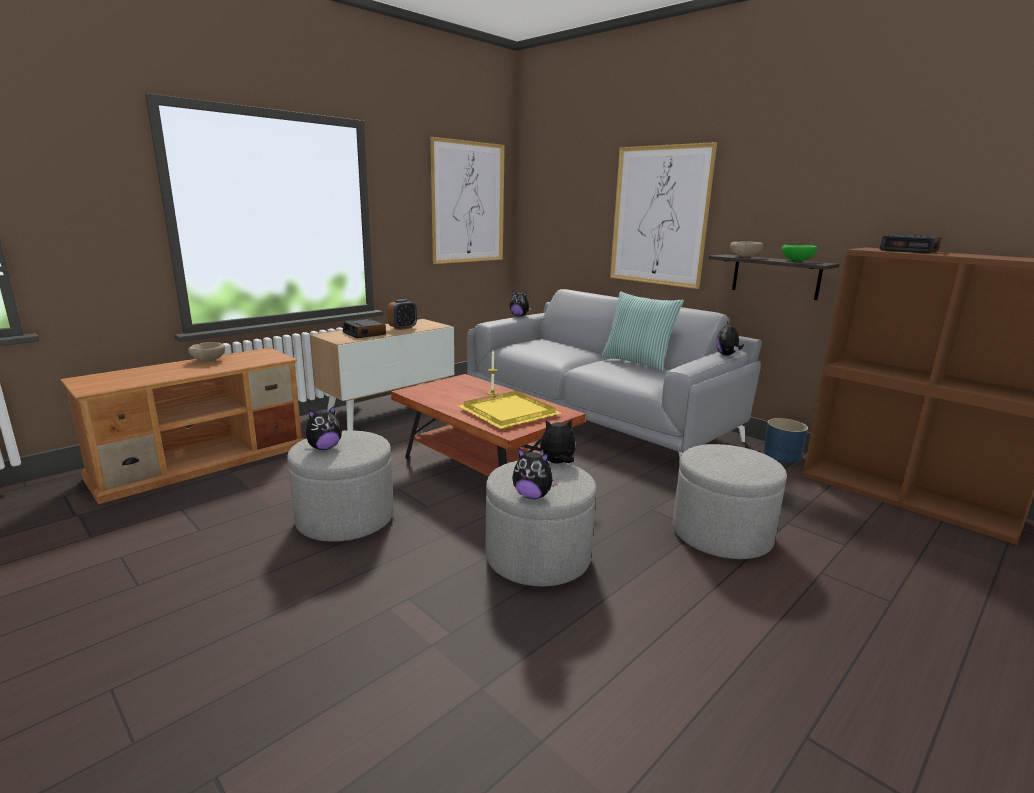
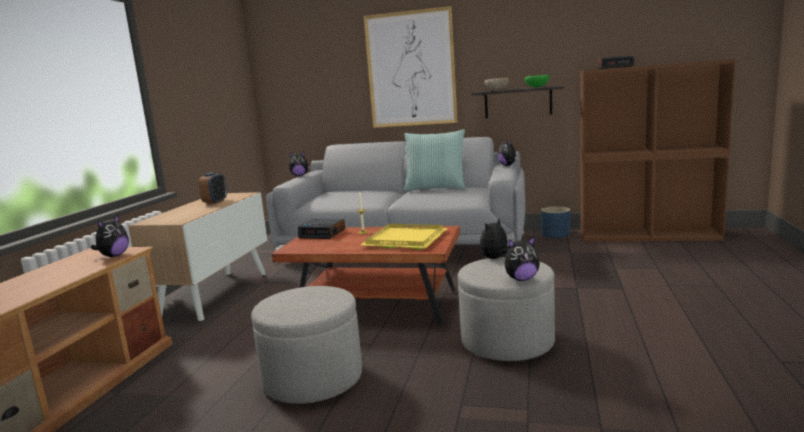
camera: 30 degrees left, 5 degrees down
(208, 360) = (44, 272): beige bowl -> none
(324, 448) = (294, 306): plush toy -> plush toy (114, 256)
(365, 333) = (188, 212): alarm clock -> alarm clock (323, 234)
(468, 203) = (221, 77): picture -> none
(721, 534) = (591, 286): grey ottoman -> none

